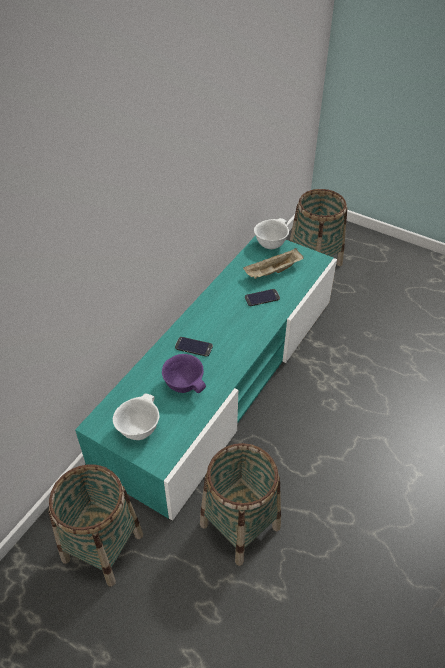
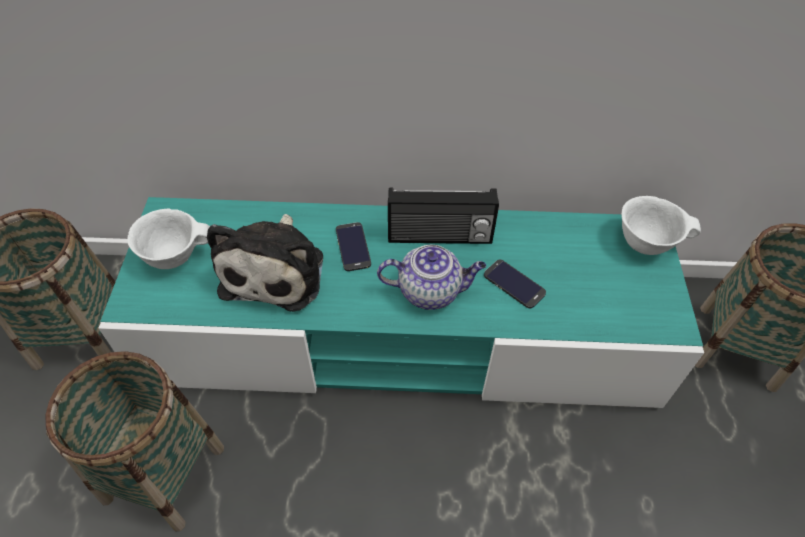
camera: 60 degrees right, 5 degrees up
(185, 385) = (276, 269): purple bowl -> plush toy
(213, 311) = (439, 237): none -> radio
(245, 329) = (430, 291): none -> teapot
(273, 272) = (583, 273): beige tray -> none

